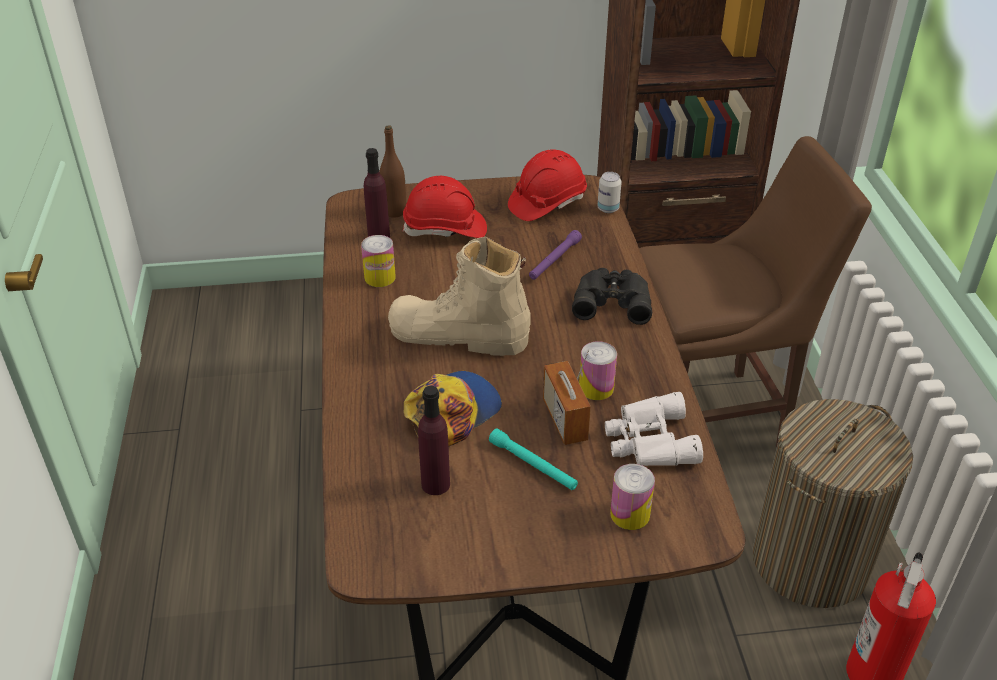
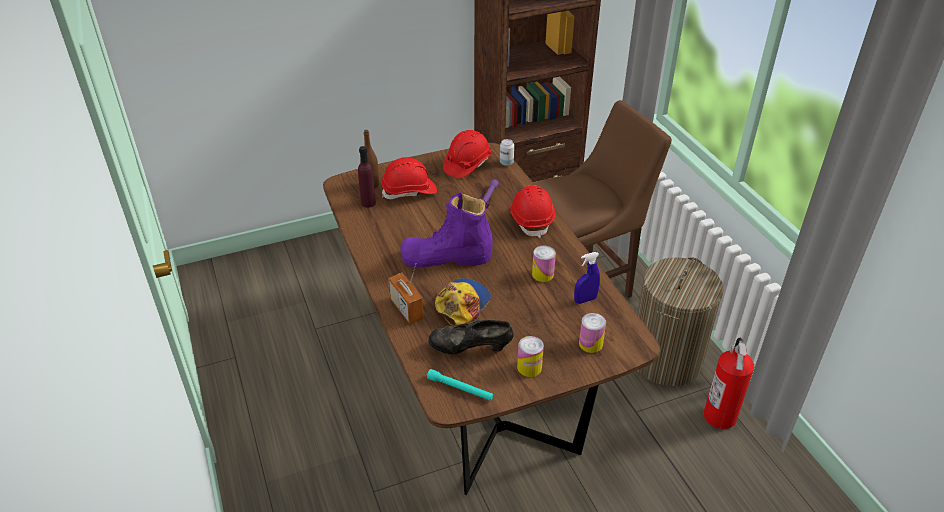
camera: 15 degrees left, 0 degrees up
(380, 277) = (380, 229): can -> can (529, 367)
(435, 484) = (470, 349): purple bottle -> black shoe
(458, 335) = (446, 257): beige boot -> purple boot
(533, 465) = (524, 327): turquoise flashlight -> turquoise flashlight (460, 388)
(564, 420) = (532, 297): radio -> radio (406, 309)
(612, 300) = (531, 220): black binoculars -> red hard hat
(648, 441) = (585, 300): white binoculars -> blue spray bottle

